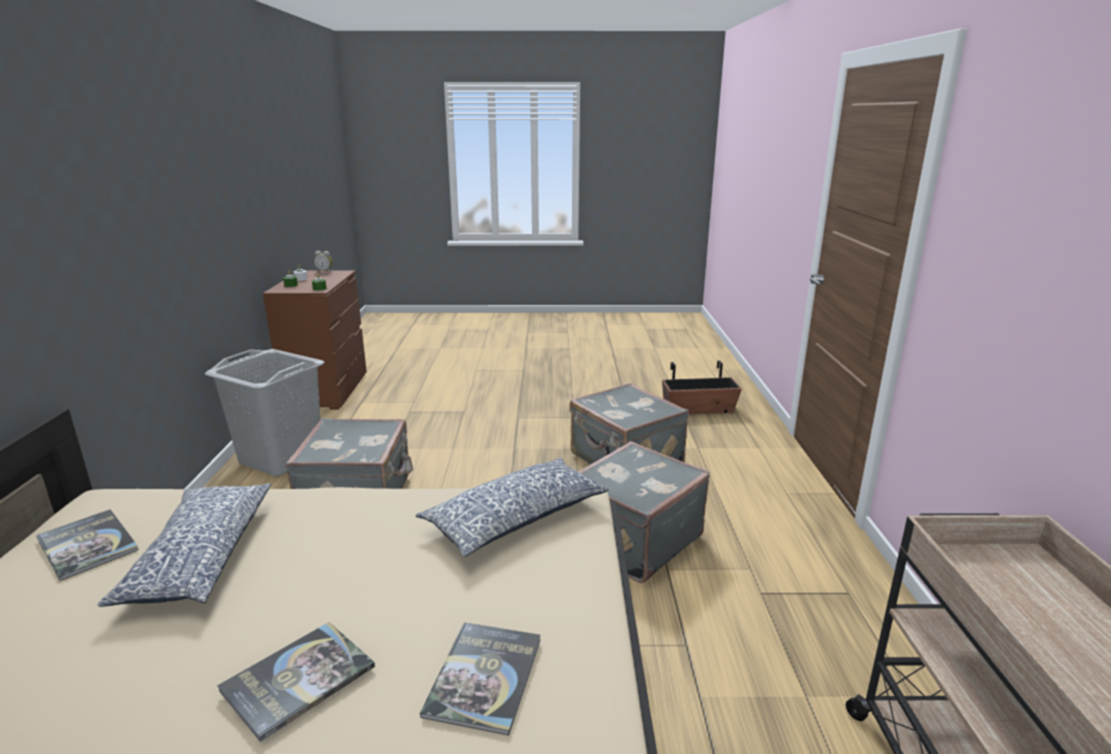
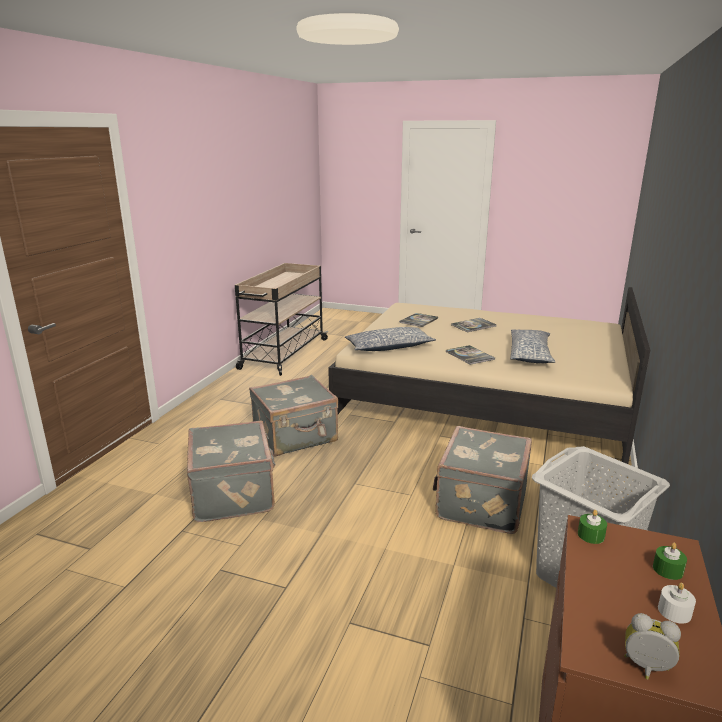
camera: 160 degrees left, 0 degrees up
(87, 545) = (588, 364): book -> book (469, 355)
(698, 409) = (68, 547): planter -> none

